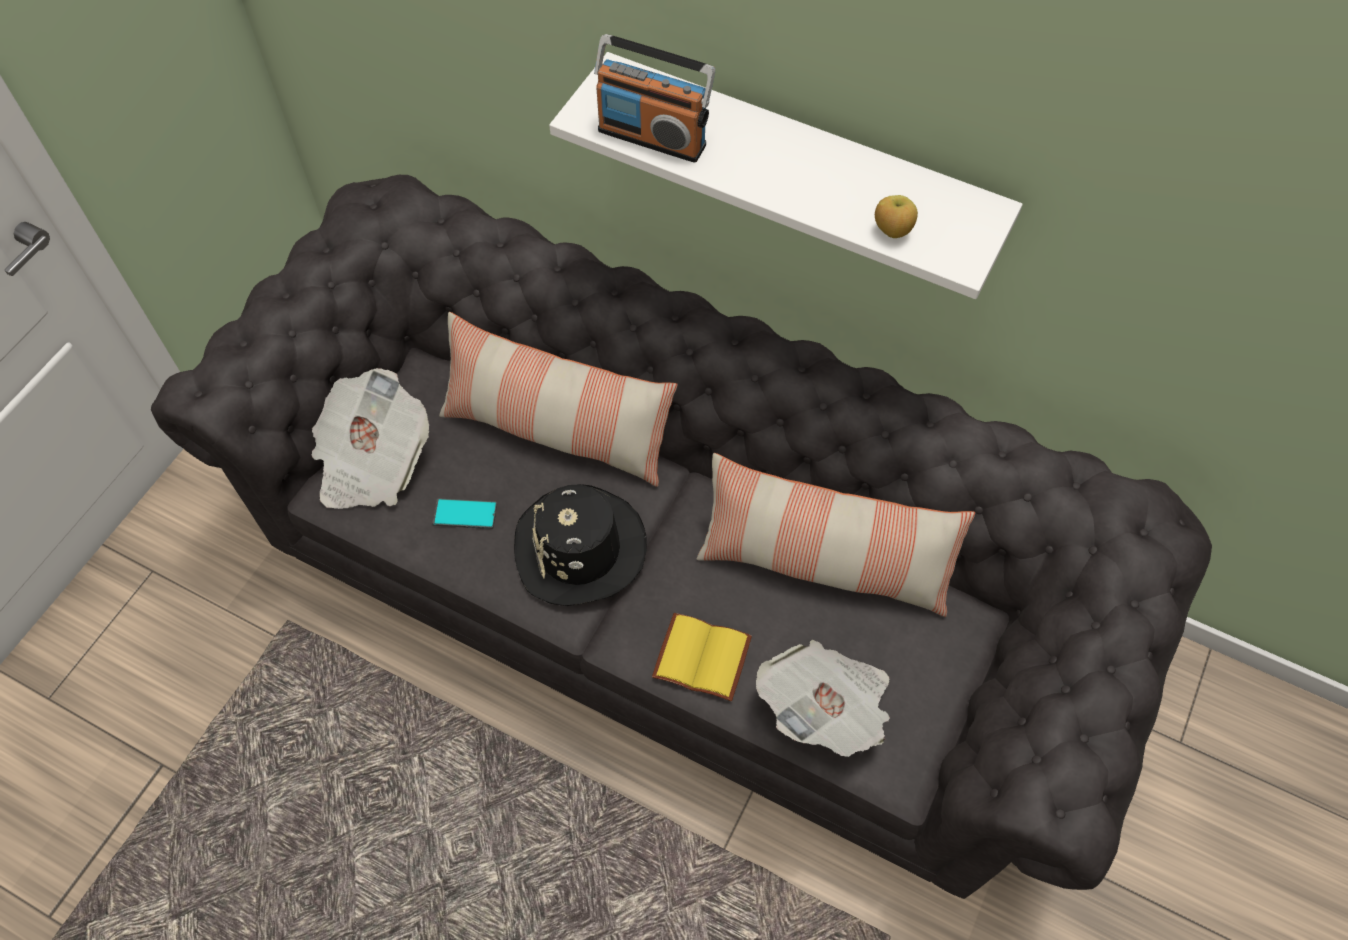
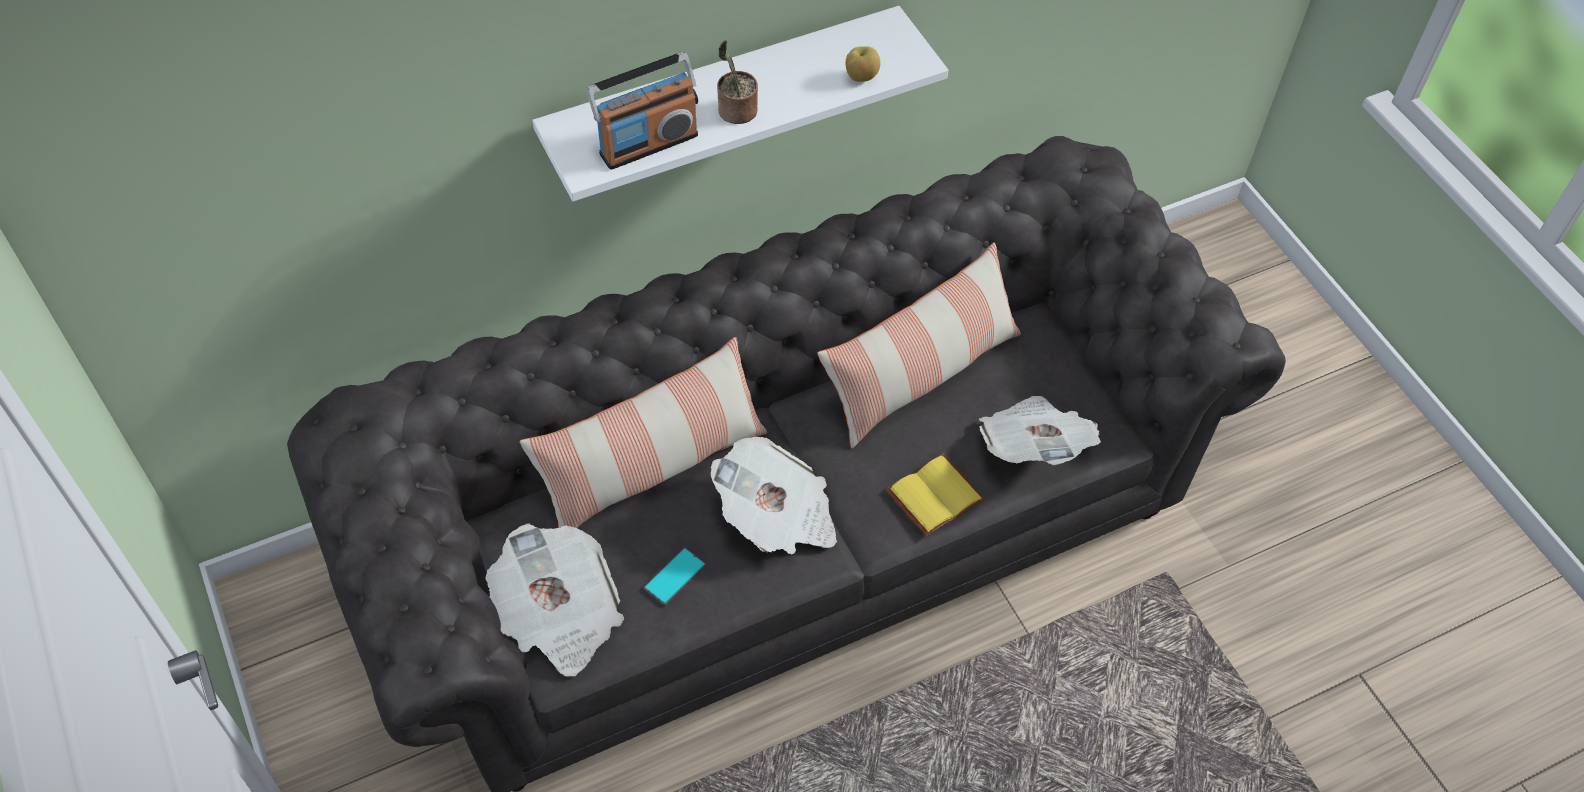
camera: 55 degrees left, 5 degrees down
(580, 549) = (777, 517): black hat -> newspaper
(751, 170) = (736, 112): none -> potted plant

